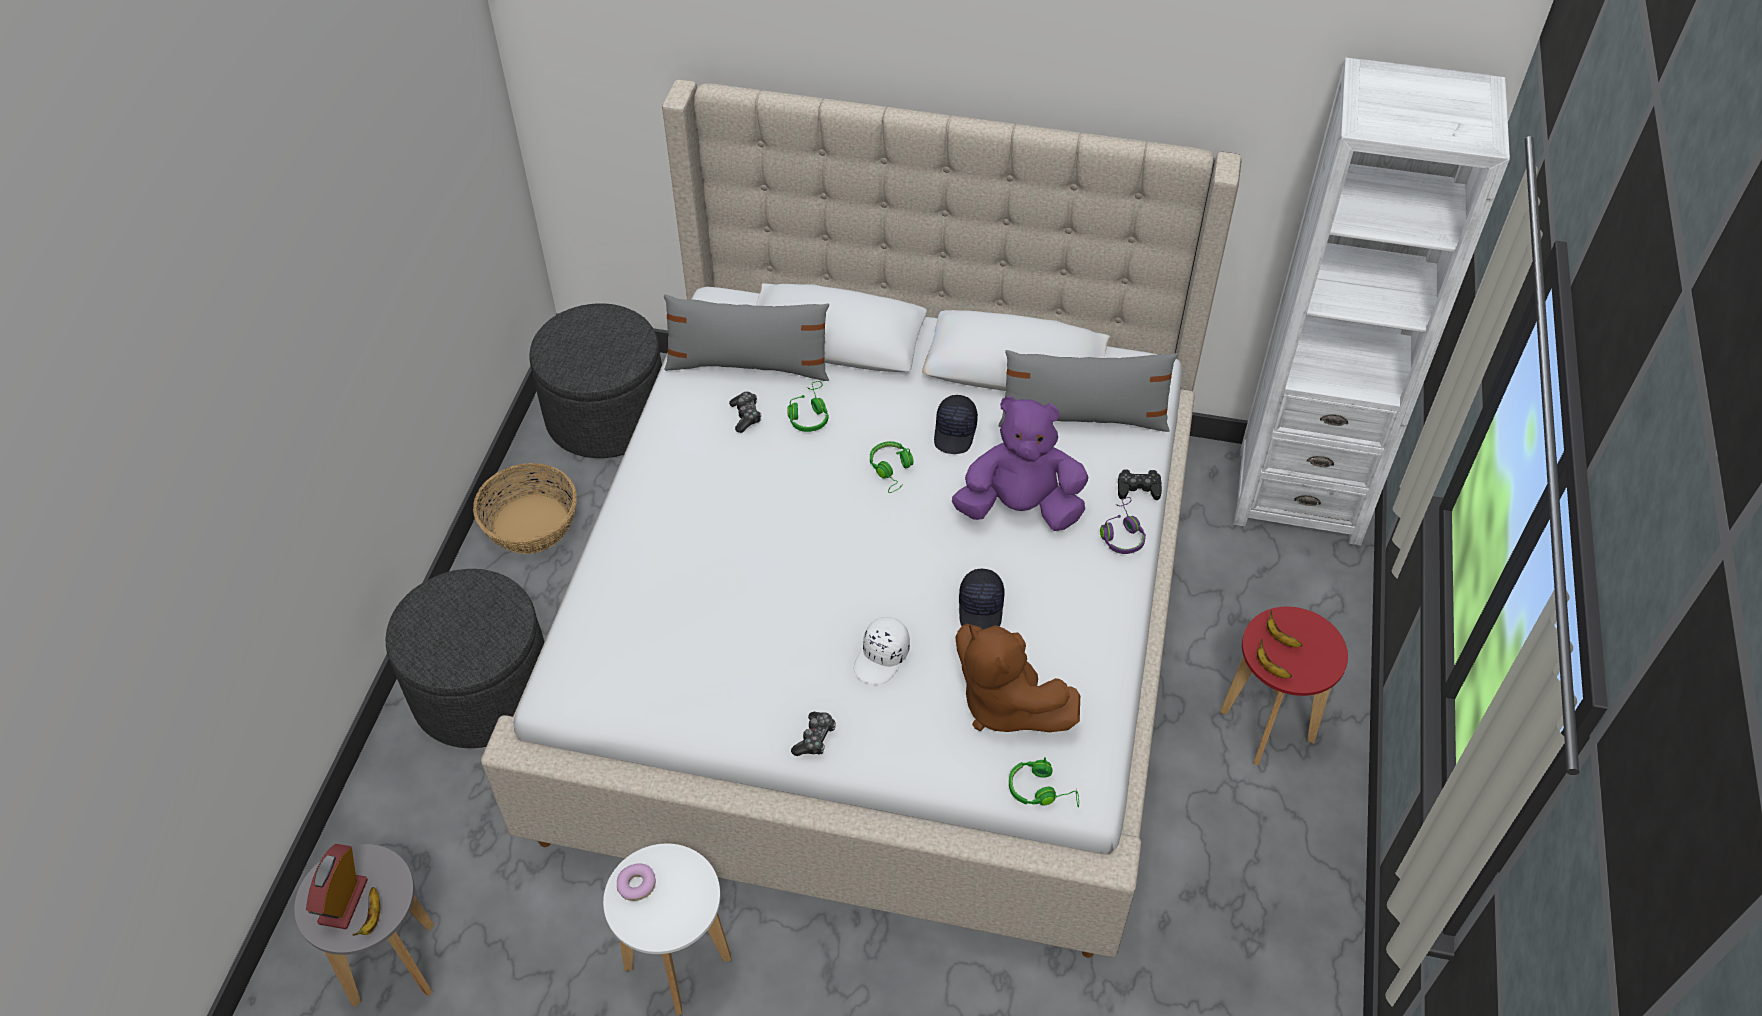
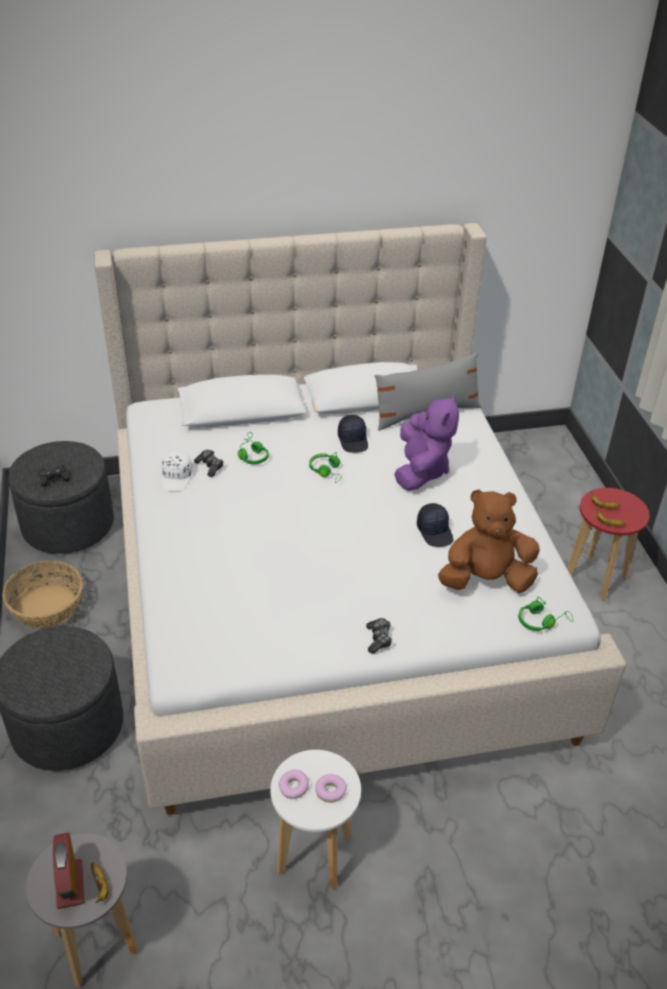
camera: 25 degrees left, 10 degrees down
(675, 907) = (330, 791): none -> donut
(748, 365) = (193, 438): grey pillow -> none
(882, 657) = (391, 578): white cap -> white cap (177, 477)
(1005, 704) = (485, 580): brown plush toy -> brown plush toy turned 150 degrees clockwise
(1020, 508) = (421, 470): purple plush toy -> purple plush toy turned 120 degrees clockwise
(1121, 533) = (491, 467): purple headphones -> none
(1138, 488) = (484, 441): black game controller -> black game controller (54, 478)
(1299, 494) = (534, 450): white bookcase -> none

